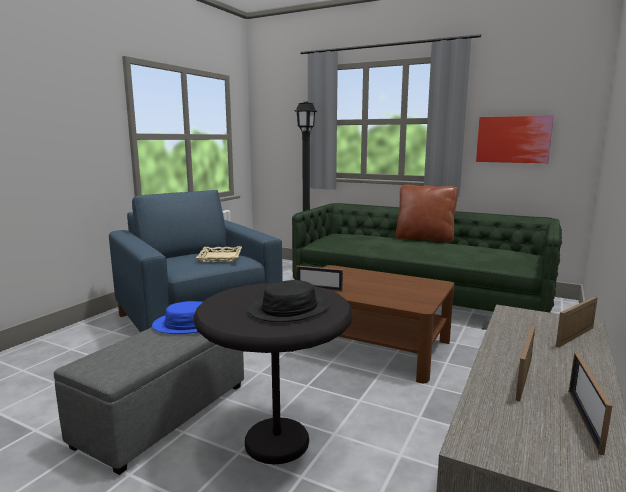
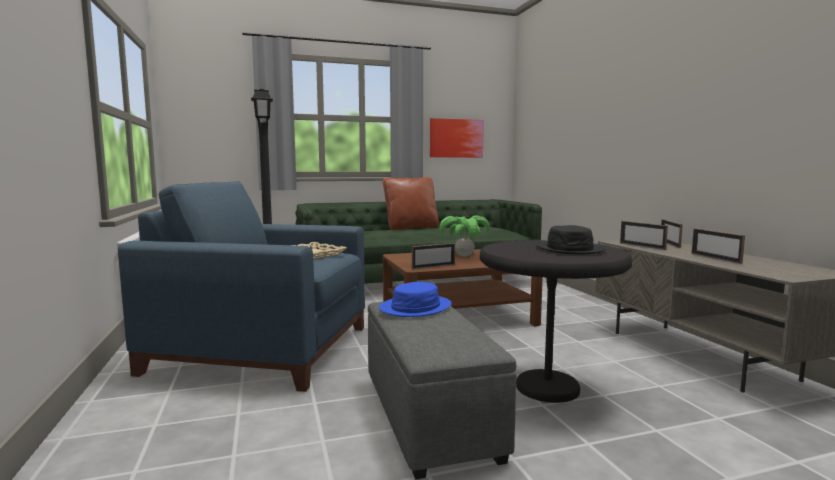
camera: 45 degrees left, 5 degrees down
(384, 283) = (464, 256): none -> potted plant
(584, 420) = (772, 262): picture frame -> picture frame (642, 246)

